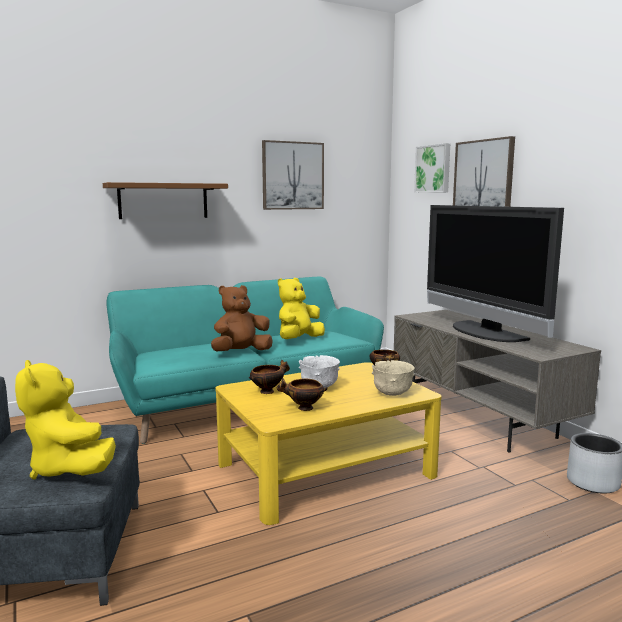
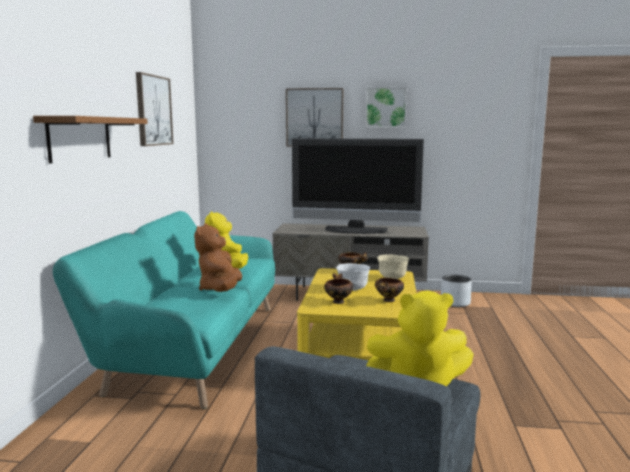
camera: 55 degrees left, 0 degrees up
(433, 169) = (256, 108): picture -> picture (386, 107)

